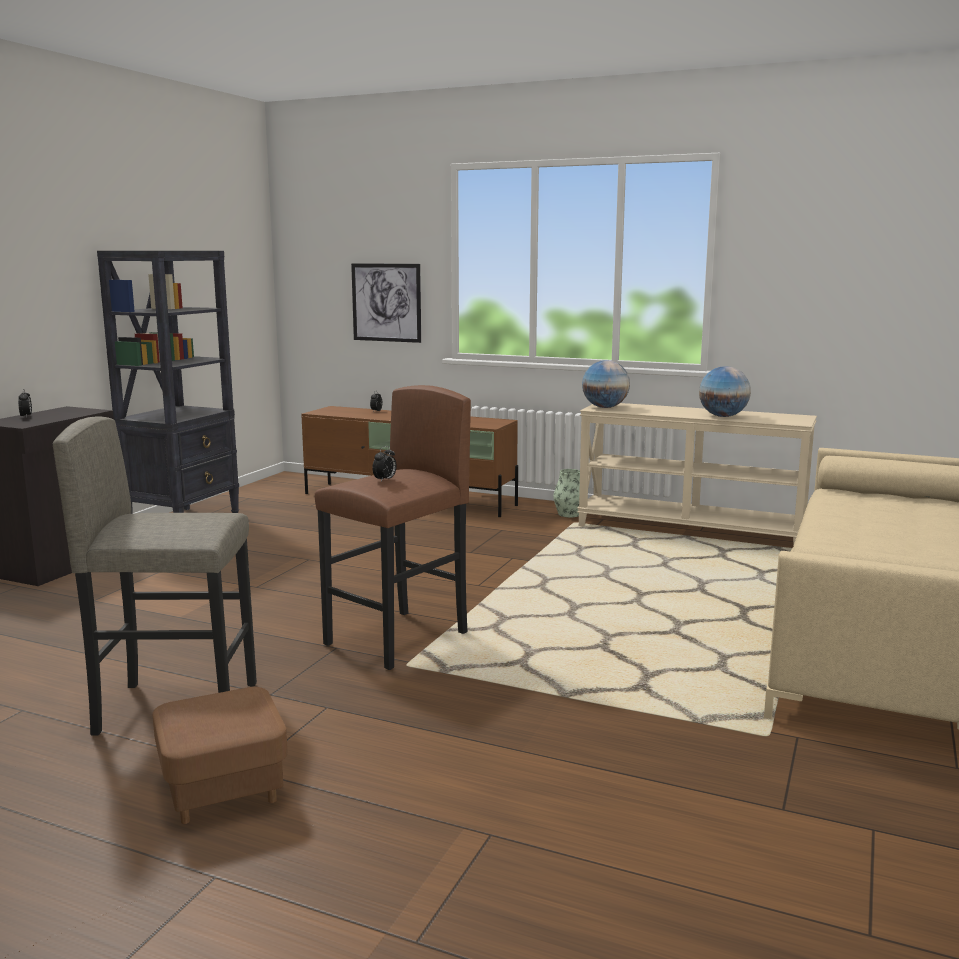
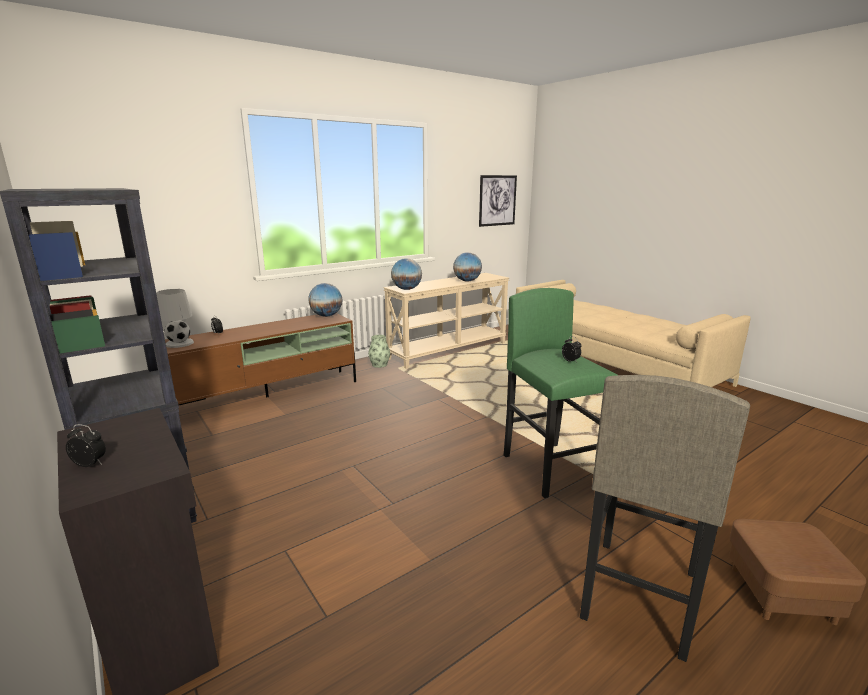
camera: 60 degrees left, 5 degrees up
(334, 410) = (179, 343): none -> white table lamp
(386, 302) = (187, 234): picture -> picture (497, 200)
(398, 639) = (551, 468): brown stool -> green stool
(494, 421) = (326, 316): none -> globe

